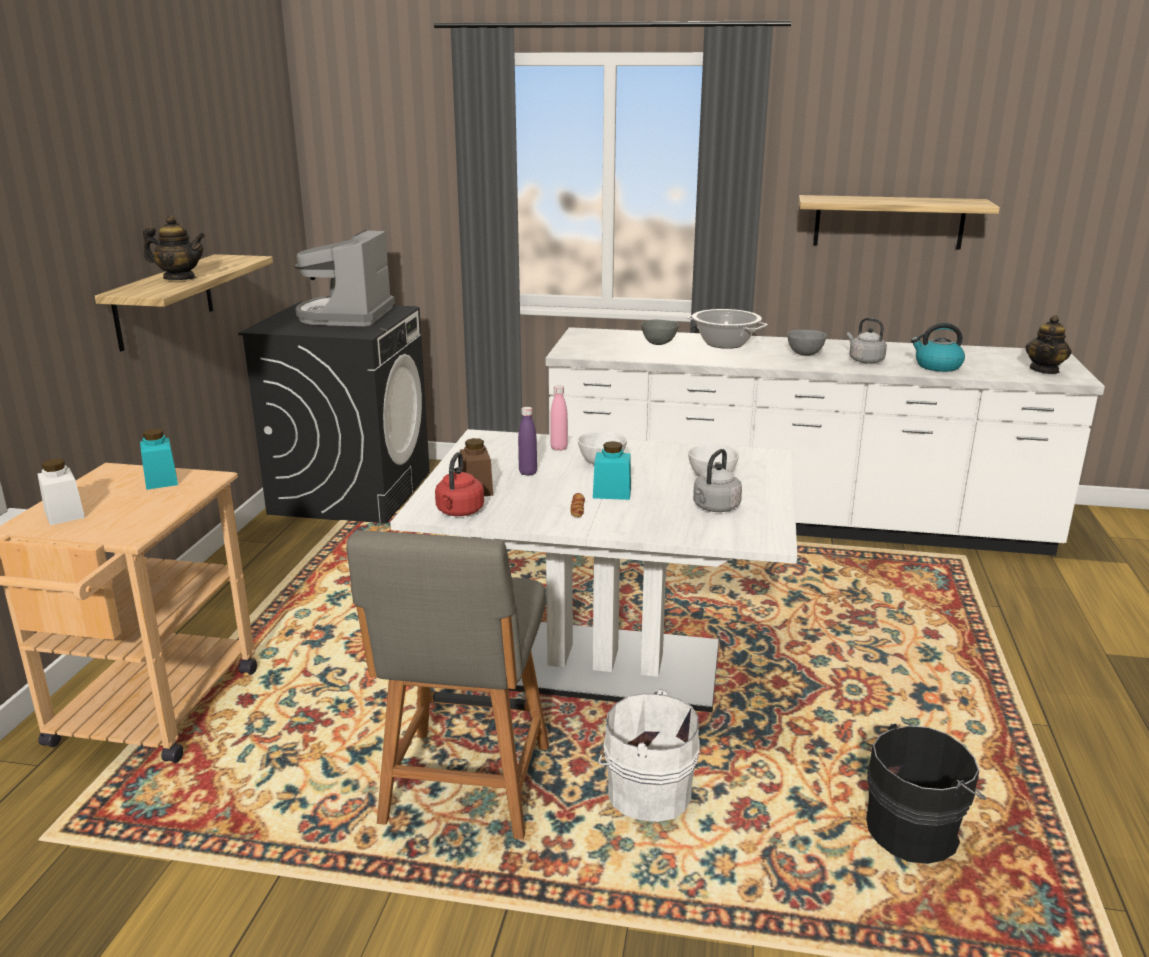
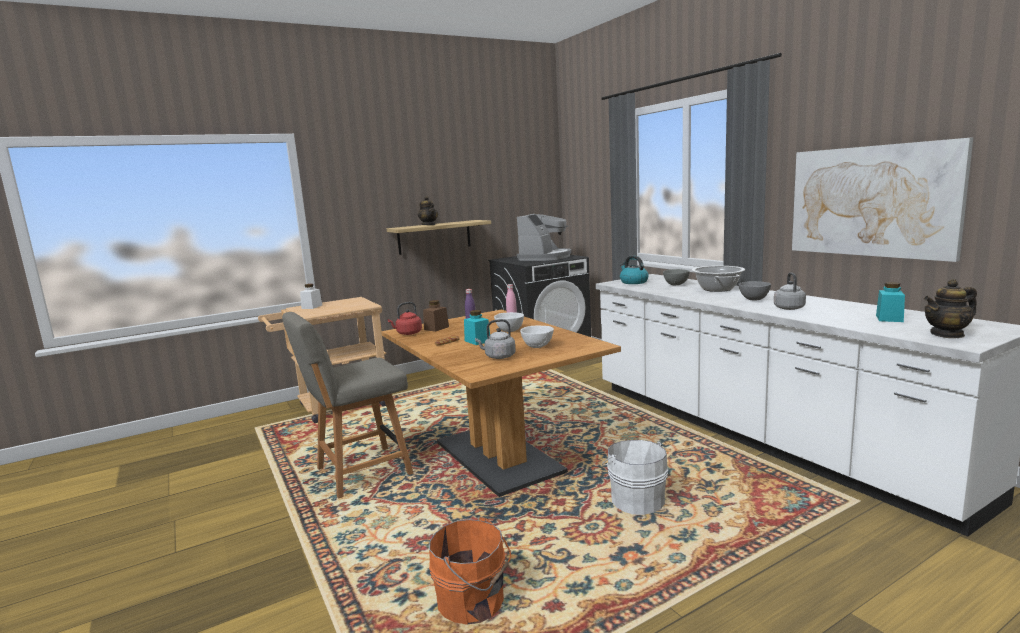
camera: 50 degrees right, 10 degrees down
(161, 480) = (356, 303): turquoise jar -> turquoise jar (889, 318)
(346, 316) = (545, 257): coffee machine -> coffee machine turned 150 degrees clockwise
(605, 666) = (498, 457): white dining table -> brown dining table
(645, 792) = (407, 510): white bucket -> white bucket (636, 500)
(888, 222) = (872, 201): shelf -> picture
(916, 831) = (473, 602): black bucket -> orange bucket
(937, 366) = (840, 318): kettle -> kettle (633, 282)

